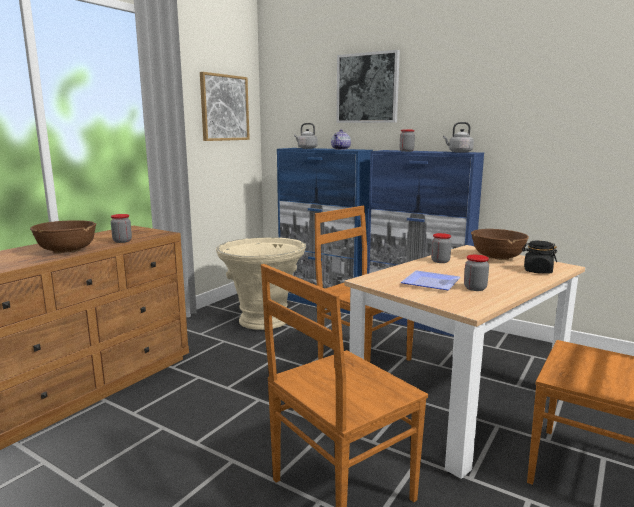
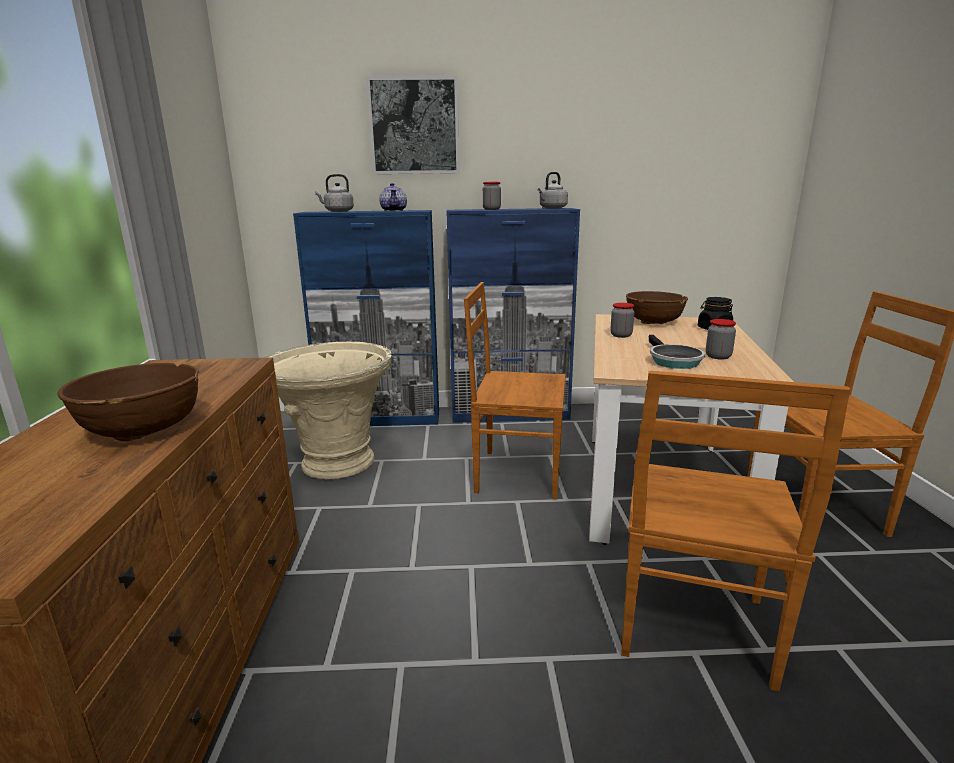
camera: 35 degrees left, 5 degrees up
(122, 241) = (208, 389): jar -> none
(224, 108) = (196, 149): picture -> none
(428, 283) = (672, 361): plate -> frying pan

